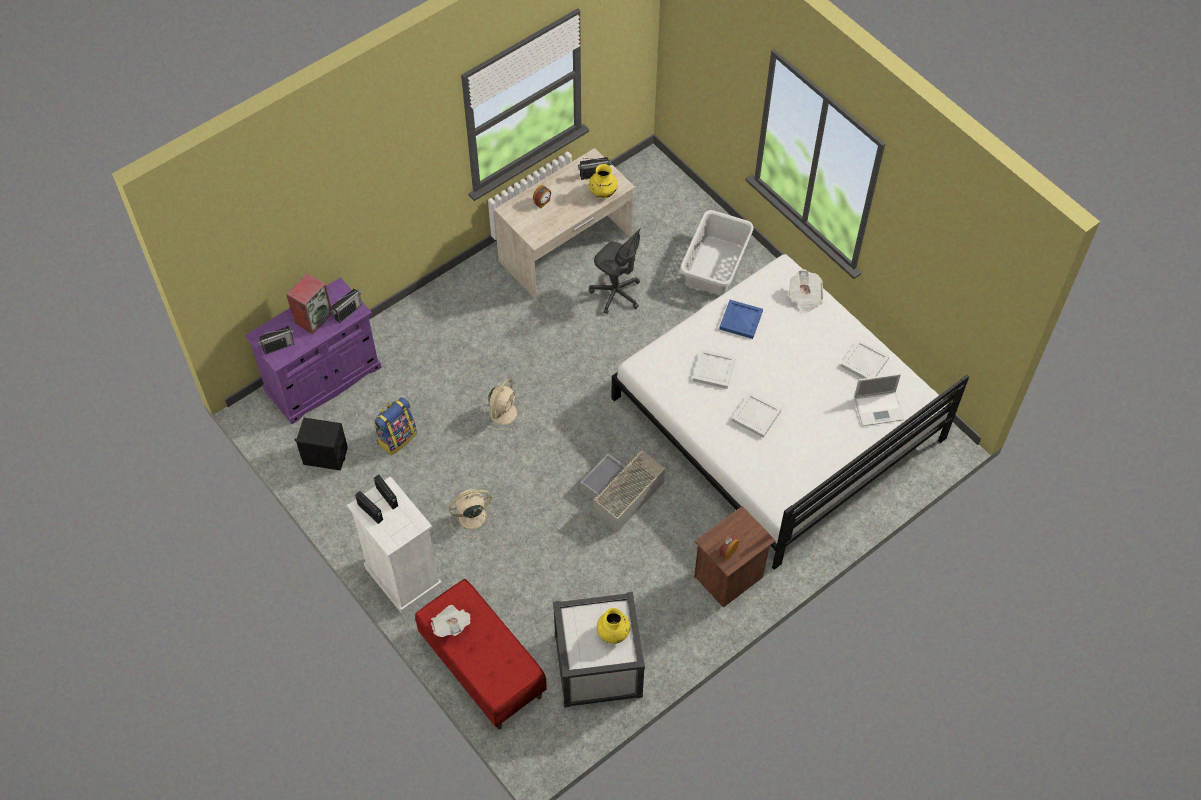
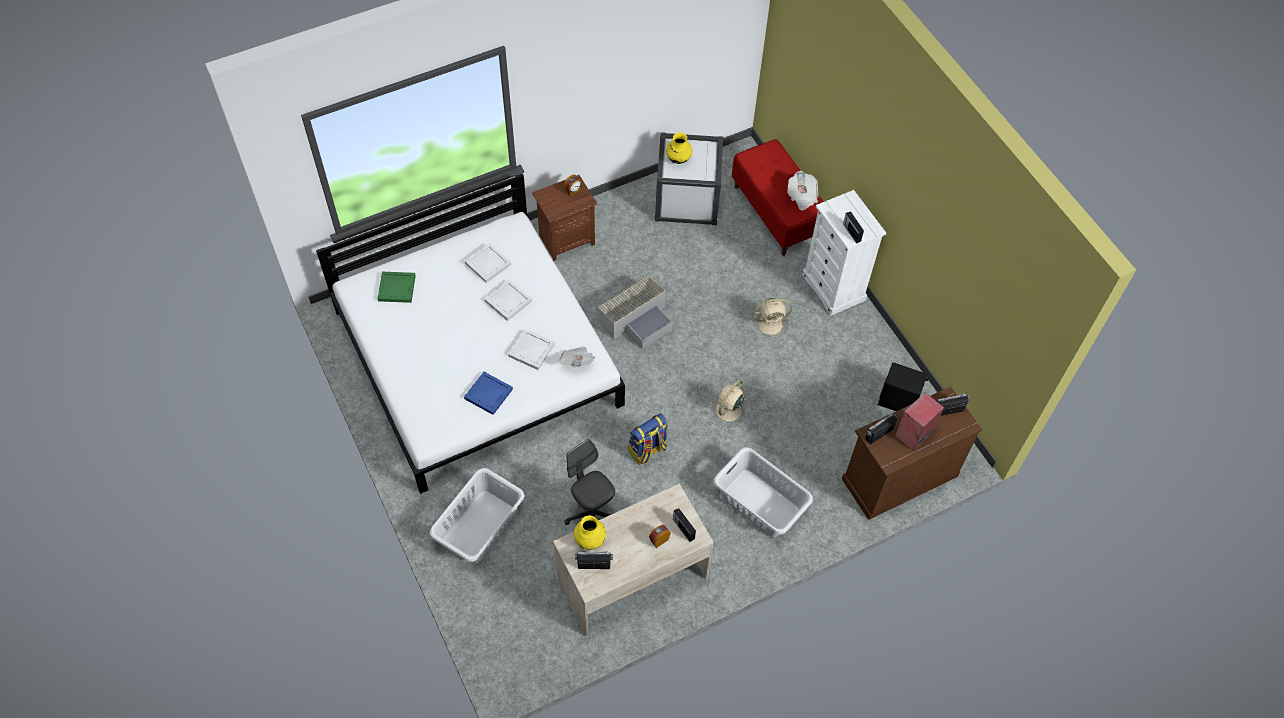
camera: 170 degrees left, 0 degrees up
(323, 379) = (899, 477): purple cabinet -> brown cabinet
(370, 512) = (866, 223): radio -> radio (683, 528)
(396, 437) = (831, 405): backpack -> backpack (647, 450)
(459, 330) = (759, 504): none -> grey laundry basket
(805, 297) = (417, 405): newspaper -> newspaper (577, 362)
(863, 362) = (390, 331): white tray -> white tray (488, 264)
(879, 408) = (396, 288): laptop -> green tray

